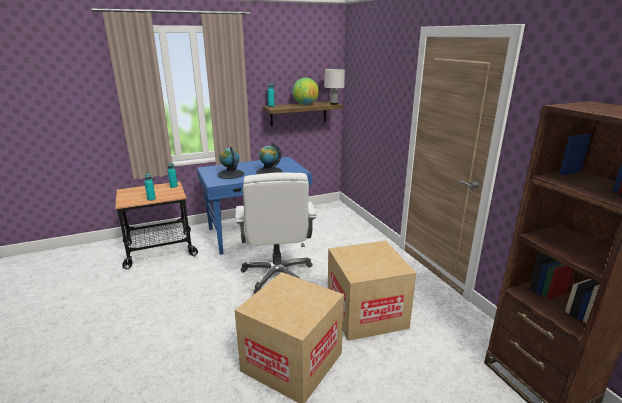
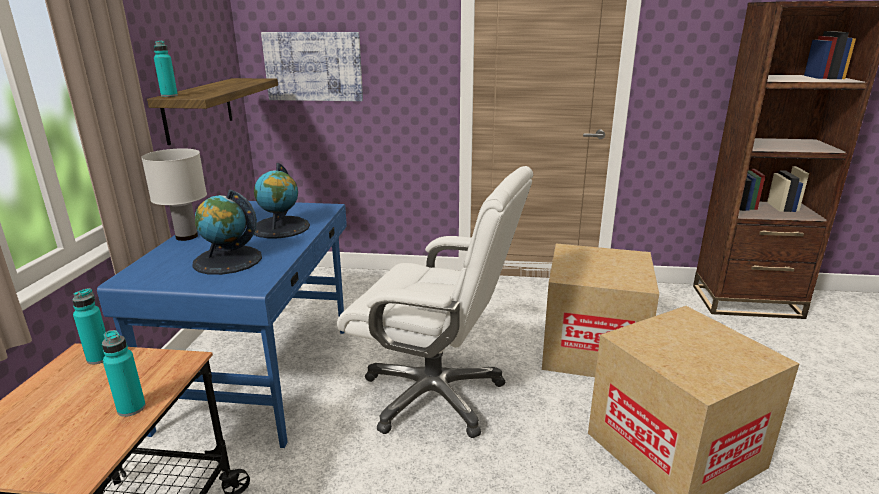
camera: 60 degrees left, 0 degrees up
(305, 104) = (221, 86): globe -> none
(334, 104) = (259, 79): white table lamp -> white table lamp (187, 237)
(362, 101) = (313, 66): none -> picture

